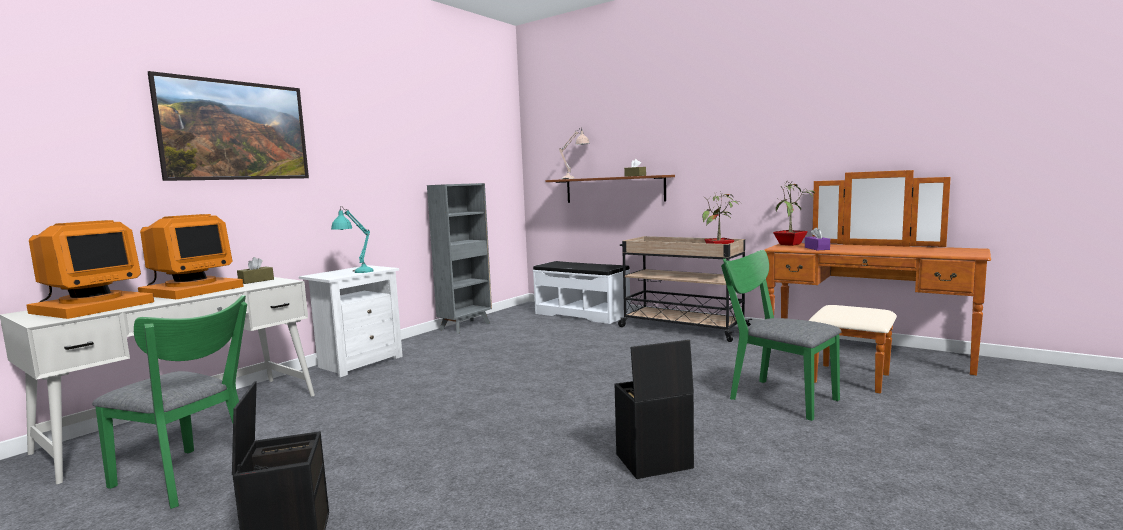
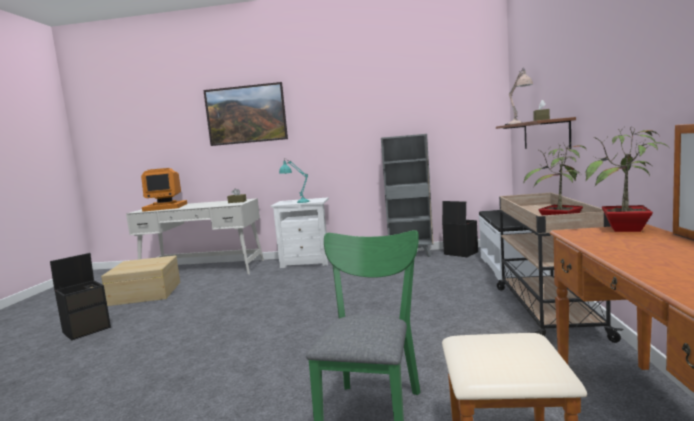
camera: 60 degrees right, 0 degrees up
(189, 477) = (145, 293): green chair -> beige storage box
(191, 290) = (207, 204): monitor -> none
(653, 462) = (185, 387): black storage box -> black storage box (460, 253)
(817, 248) = (606, 243): purple tissue box -> none

